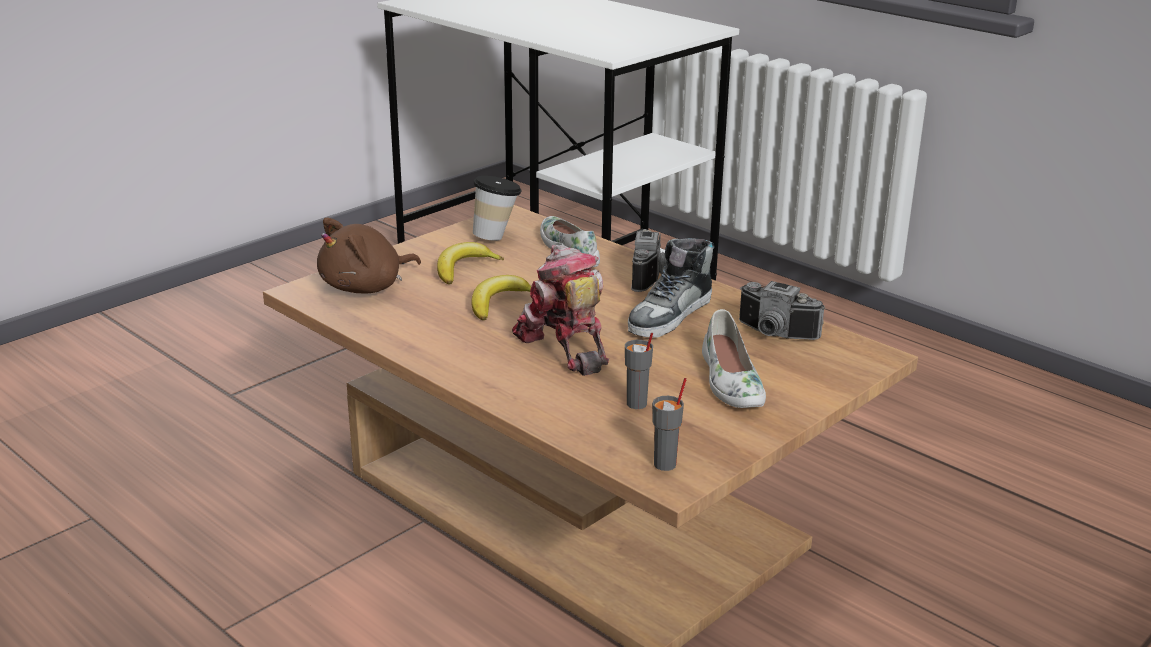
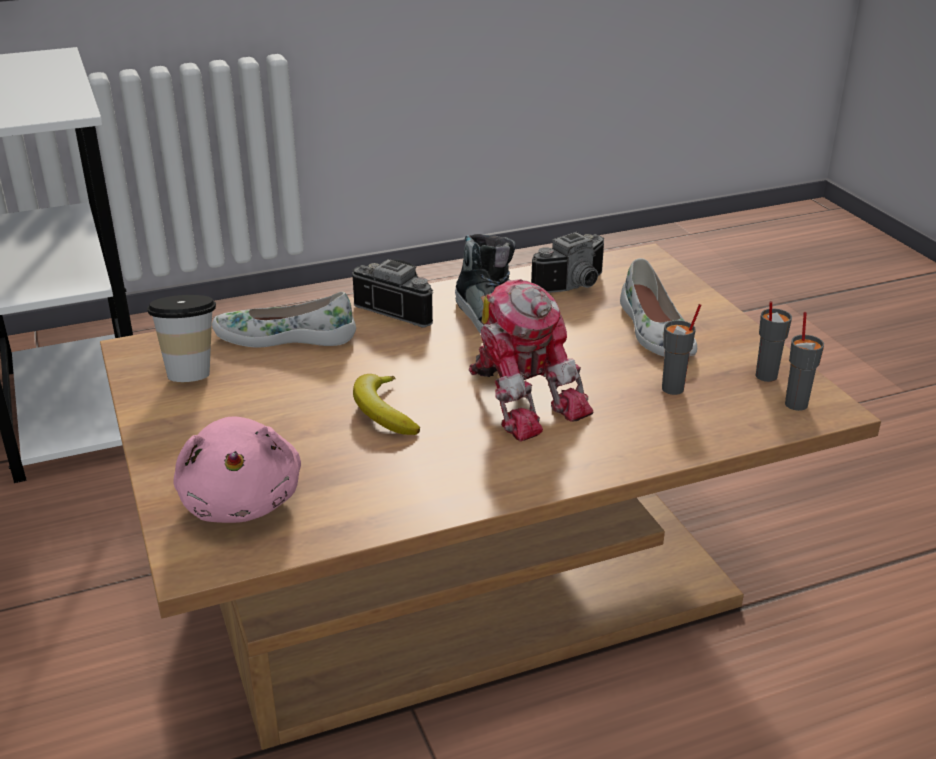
camera: 65 degrees left, 5 degrees up
(366, 287) = (242, 501): brown plush toy -> pink plush toy
(464, 269) = (262, 415): banana -> none
(564, 347) = (523, 398): toy robot -> toy robot turned 120 degrees counterclockwise
(702, 444) = (765, 376): none -> grey cup
(730, 381) = (654, 331): white shoe -> white shoe turned 60 degrees clockwise

